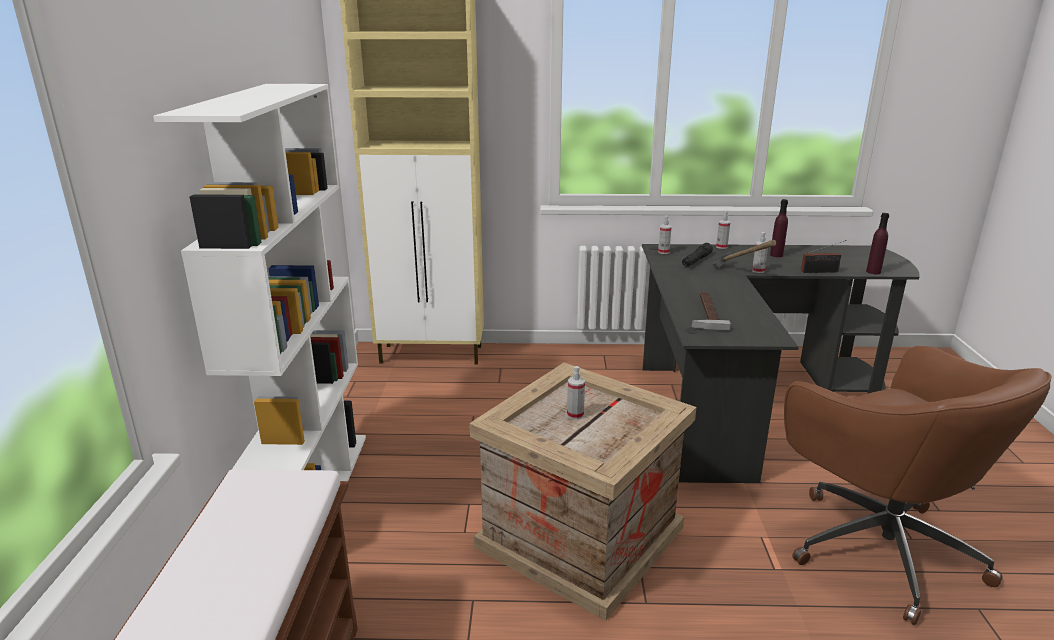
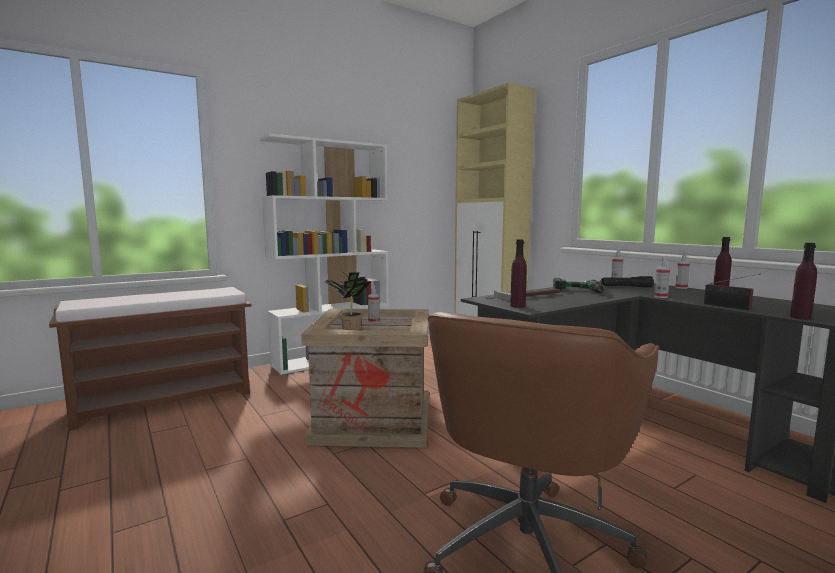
camera: 55 degrees right, 15 degrees down
(594, 442) = (348, 328): none -> potted plant
(703, 286) = (578, 292): none -> power drill
(740, 275) = (633, 295): hammer -> none
(754, 336) = (517, 306): none -> purple bottle

